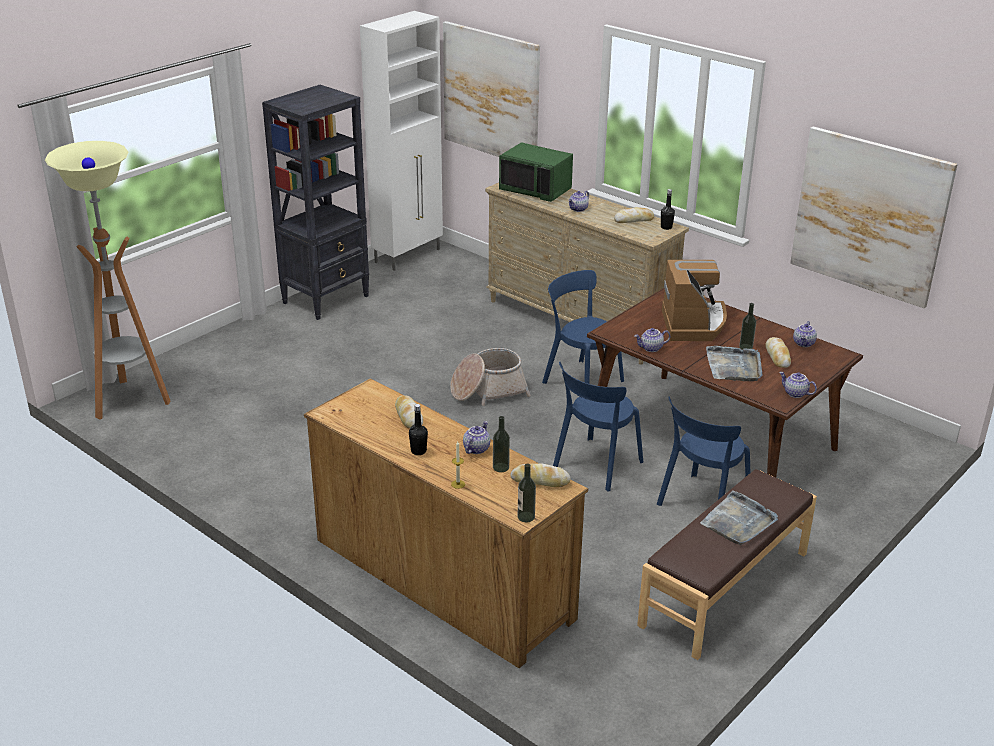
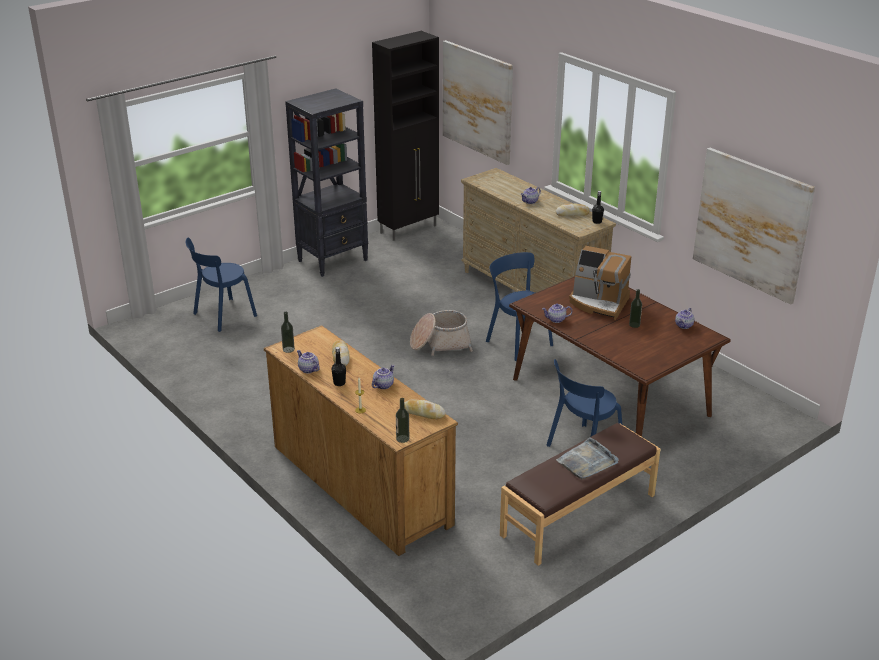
camera: 10 degrees right, 0 degrees up
(130, 400) = (162, 328): floor lamp -> none
(408, 255) = (409, 229): white cabinet -> black cabinet
(501, 467) = (397, 401): bottle -> bottle (288, 349)
(536, 190) = (501, 183): green microwave -> none
(595, 466) = (507, 411): blue chair -> blue chair (222, 316)
(693, 324) = (598, 303): coffee machine -> coffee machine turned 105 degrees clockwise
(734, 366) = (618, 339): grey tray -> none
(777, 356) = (657, 334): bread -> none
(795, 394) = (659, 365): teapot -> teapot (308, 369)

